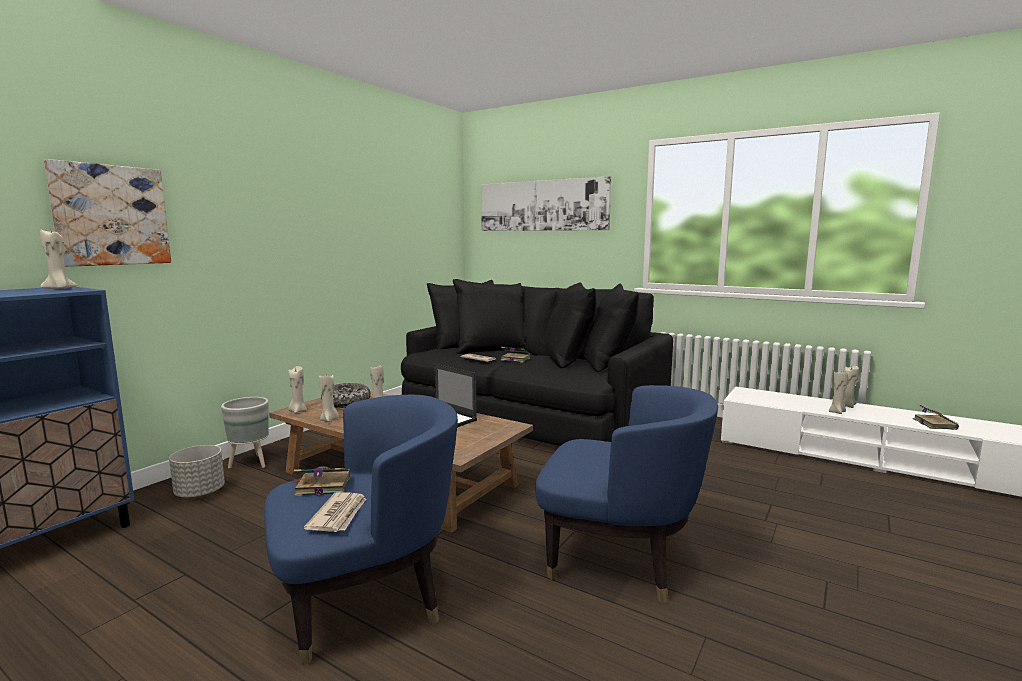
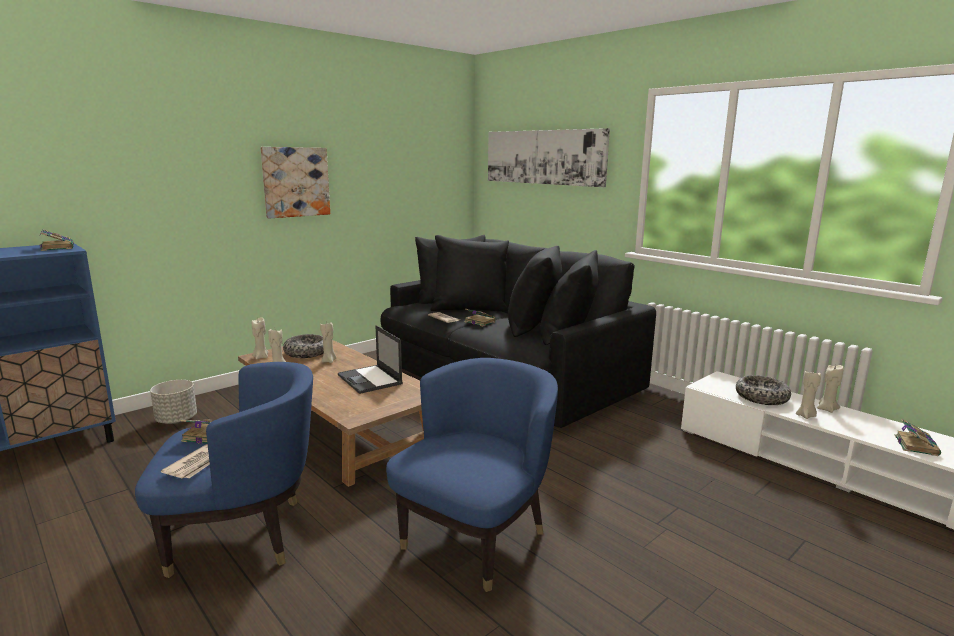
camera: 15 degrees right, 5 degrees up
(60, 289) = (57, 247): beige candle -> book
(111, 215) = (107, 181): picture -> picture (295, 182)
(250, 463) = (229, 398): grey planter -> none
(618, 559) = (476, 537): blue armchair -> blue armchair turned 90 degrees counterclockwise
(790, 402) = (761, 397): none -> bowl

